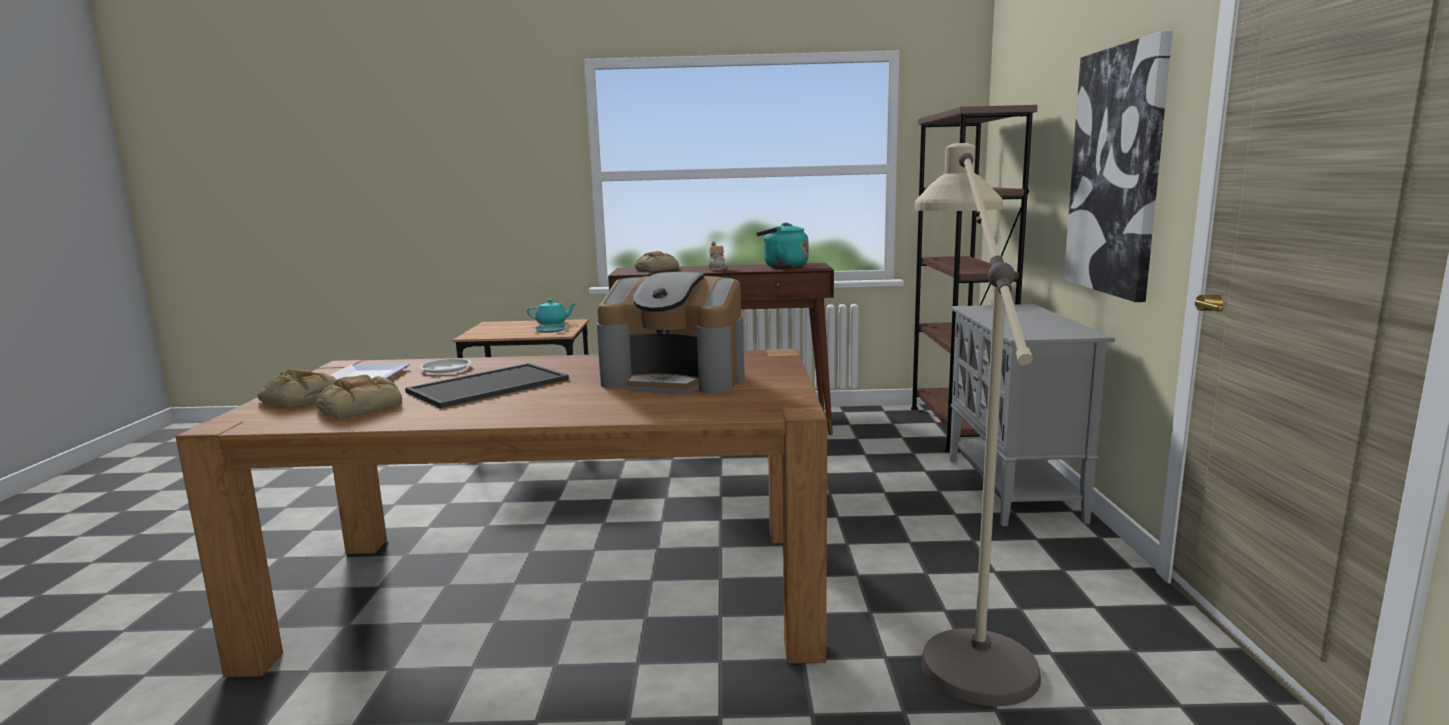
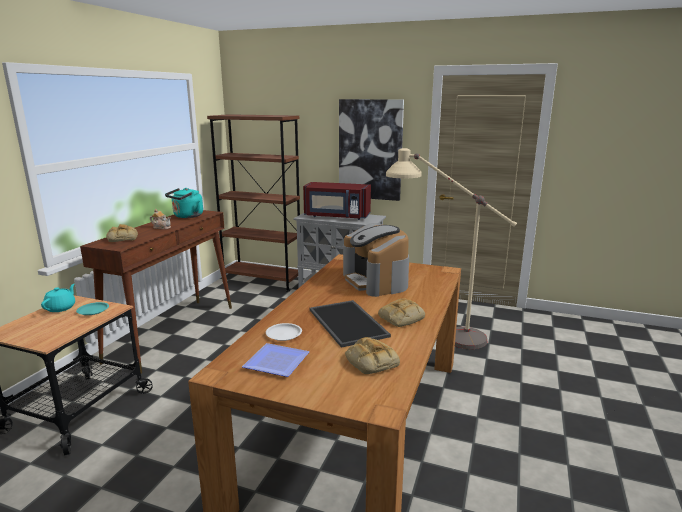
camera: 70 degrees left, 5 degrees up
(299, 399) = (325, 386): bread -> bread (401, 318)
(676, 379) = (376, 281): coffee machine -> coffee machine turned 120 degrees clockwise
(1018, 318) = (336, 216): none -> red microwave

